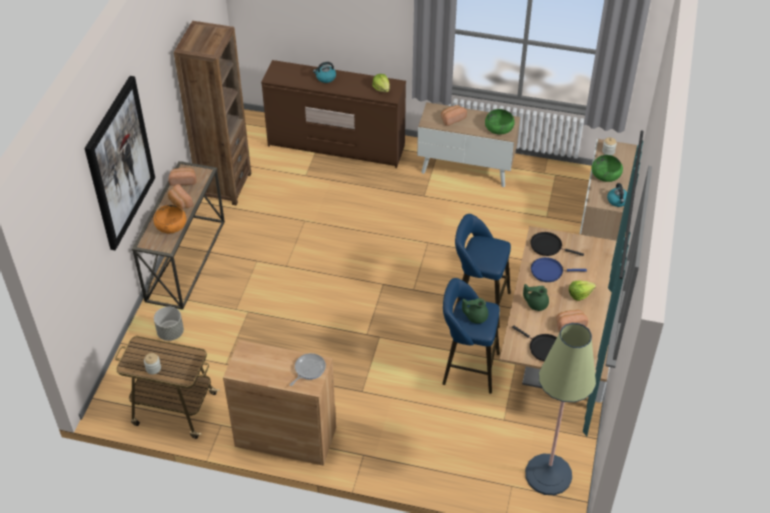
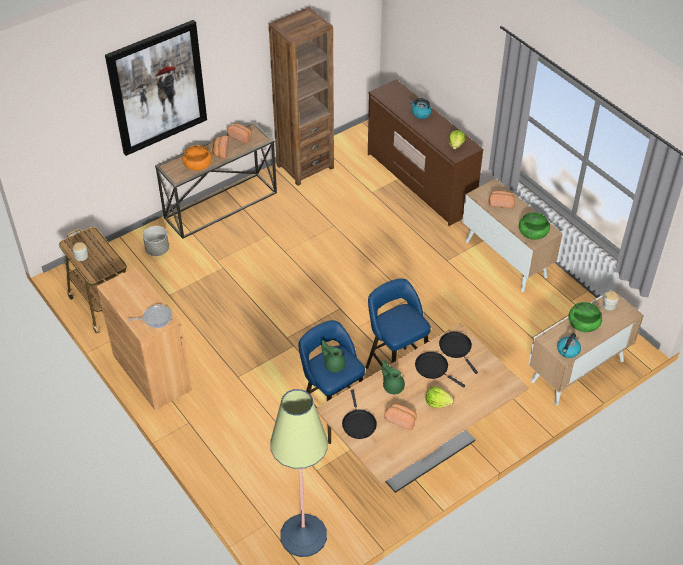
camera: 40 degrees right, 0 degrees up
(549, 271) = (433, 368): blue frying pan -> black frying pan

